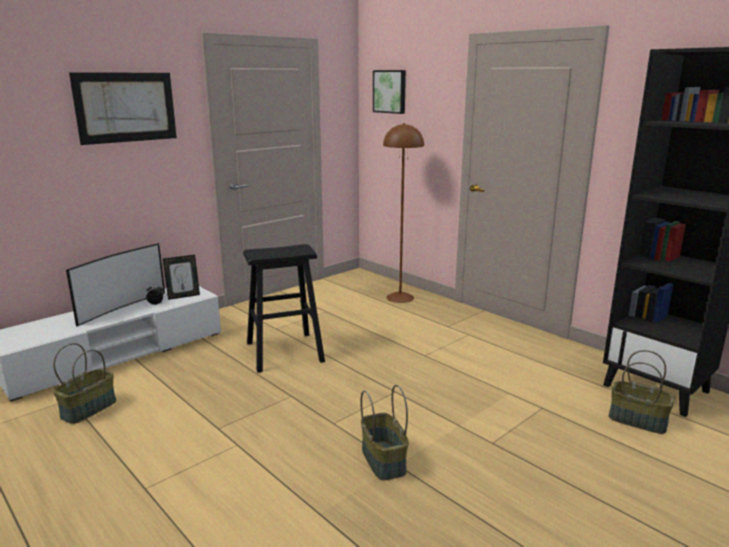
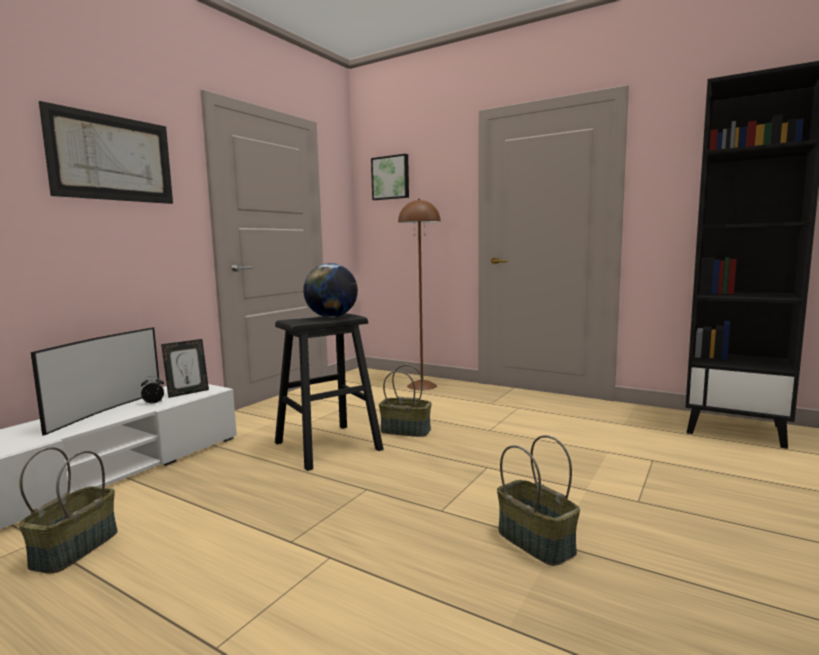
camera: 15 degrees left, 10 degrees down
(288, 249) = (331, 317): none -> globe
(638, 420) = (752, 457): basket -> basket (406, 430)

